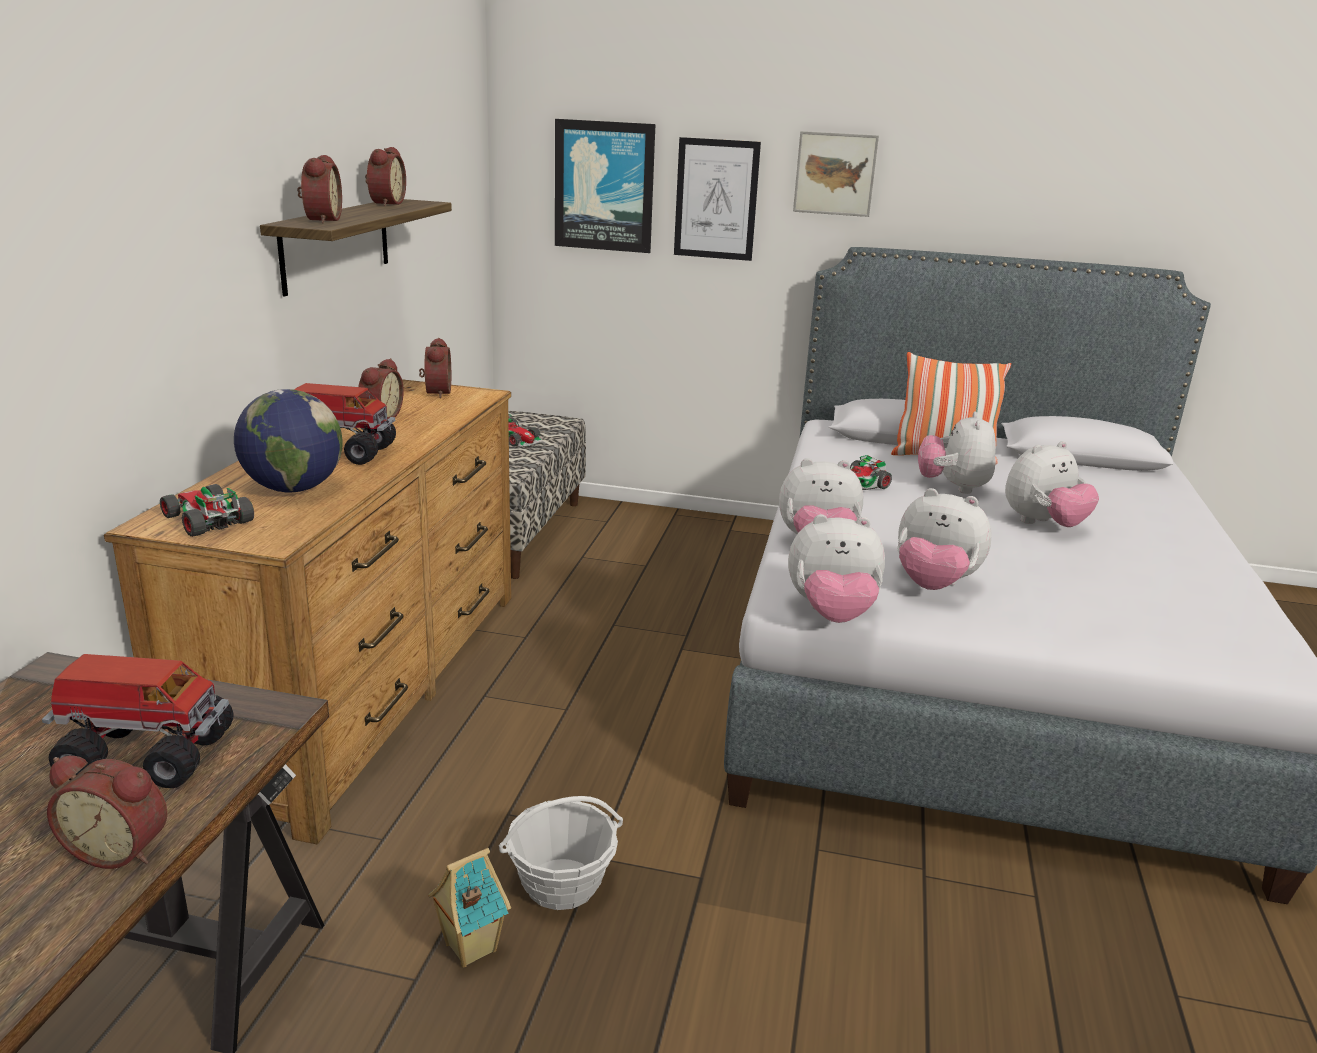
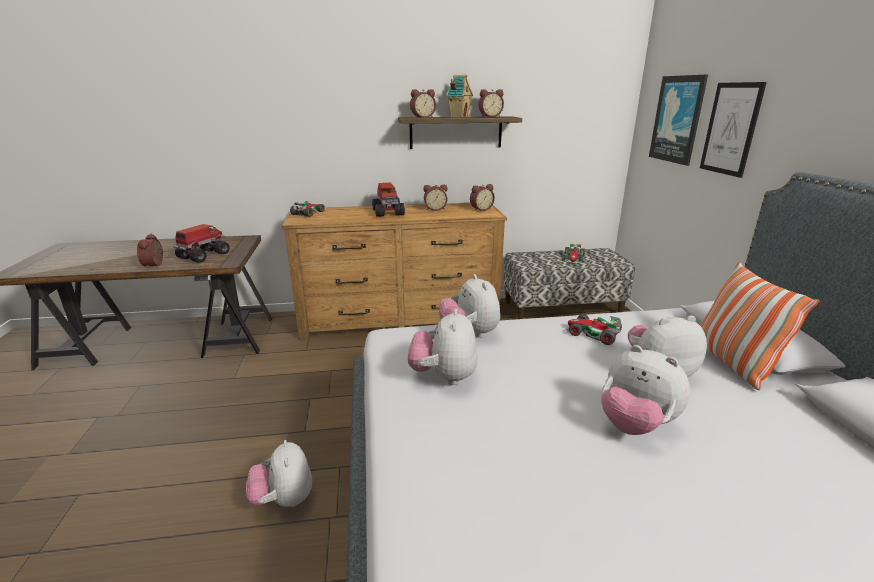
camera: 70 degrees right, 0 degrees up
(145, 754) = (203, 256): toy truck -> toy truck turned 135 degrees counterclockwise
(293, 489) = (344, 215): globe -> none
(469, 948) = (250, 384): toy house -> toy house (458, 117)
(562, 884) = (290, 394): basket -> none
(832, 614) = (378, 349): plush toy -> plush toy (284, 500)
(835, 174) = (814, 107): picture -> none

